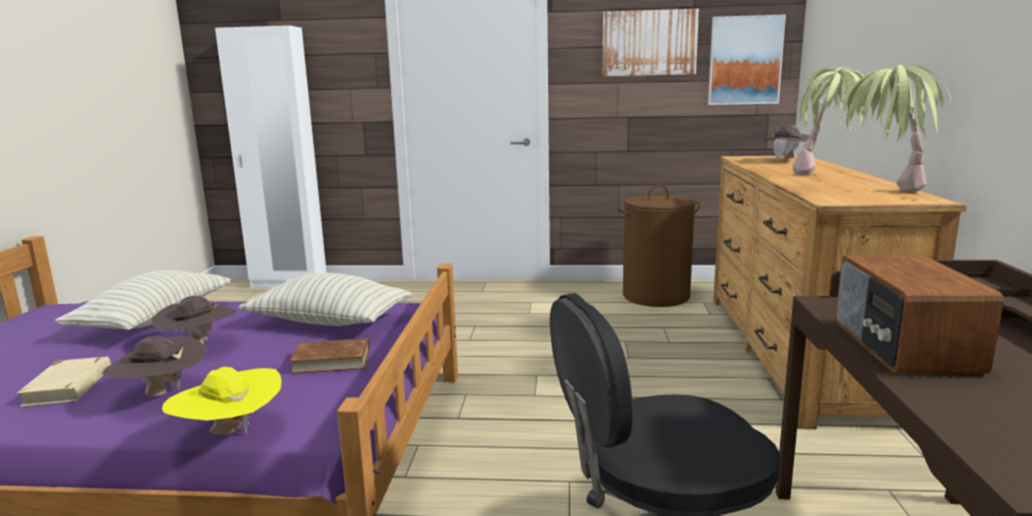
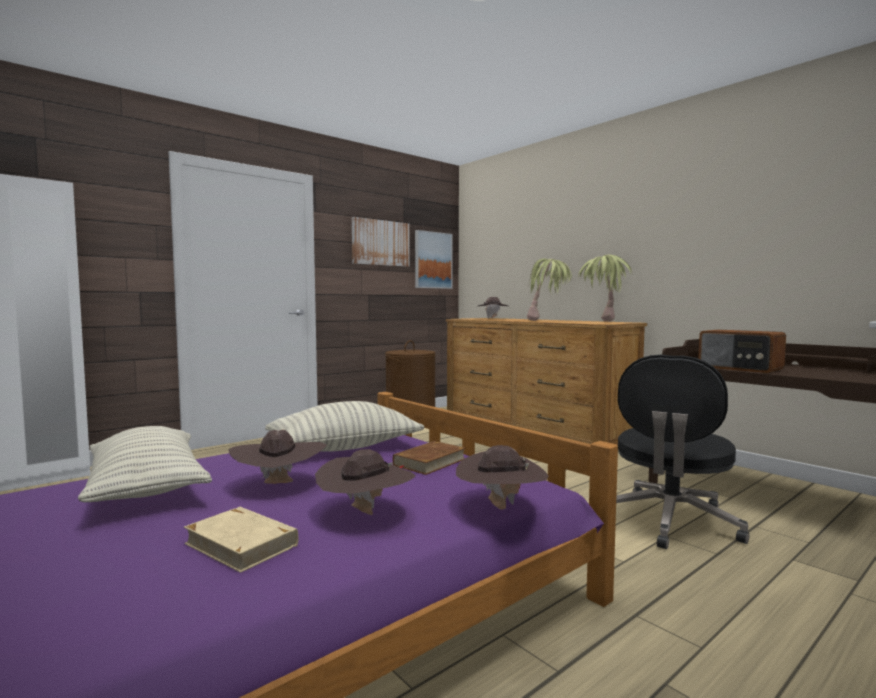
camera: 45 degrees left, 10 degrees down
(230, 433) = (500, 508): yellow hat -> brown hat

